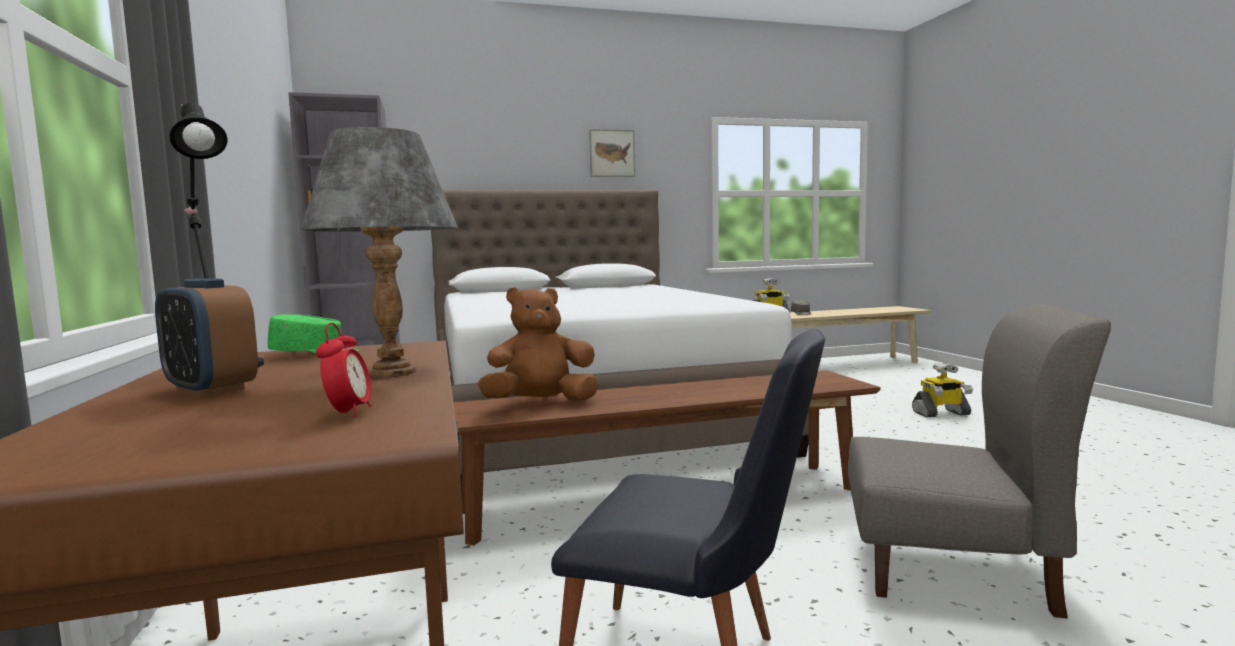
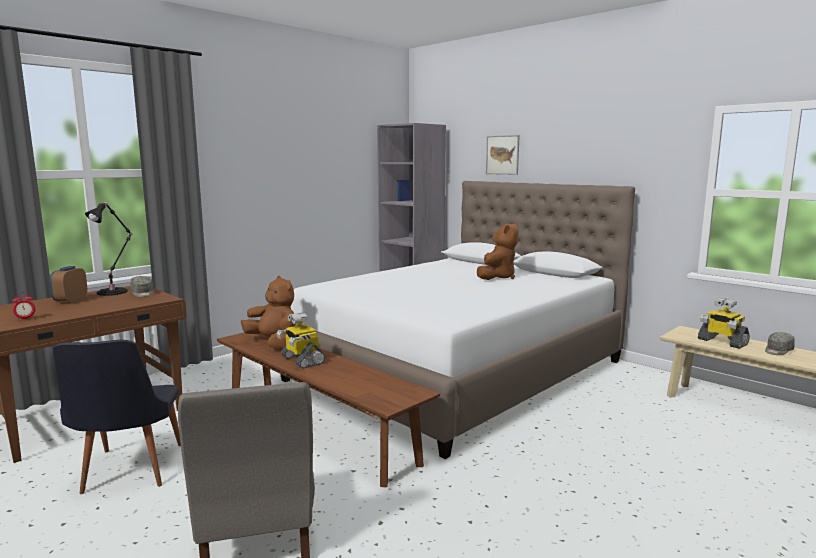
camera: 60 degrees right, 5 degrees up
(314, 354) = (142, 293): green cap -> grey cap
(393, 372) = (95, 309): grey table lamp -> none
(592, 291) = (497, 277): none -> brown plush toy
(612, 153) = (601, 150): picture -> picture (502, 155)
(941, 414) = (683, 515): toy robot -> toy robot (301, 360)

